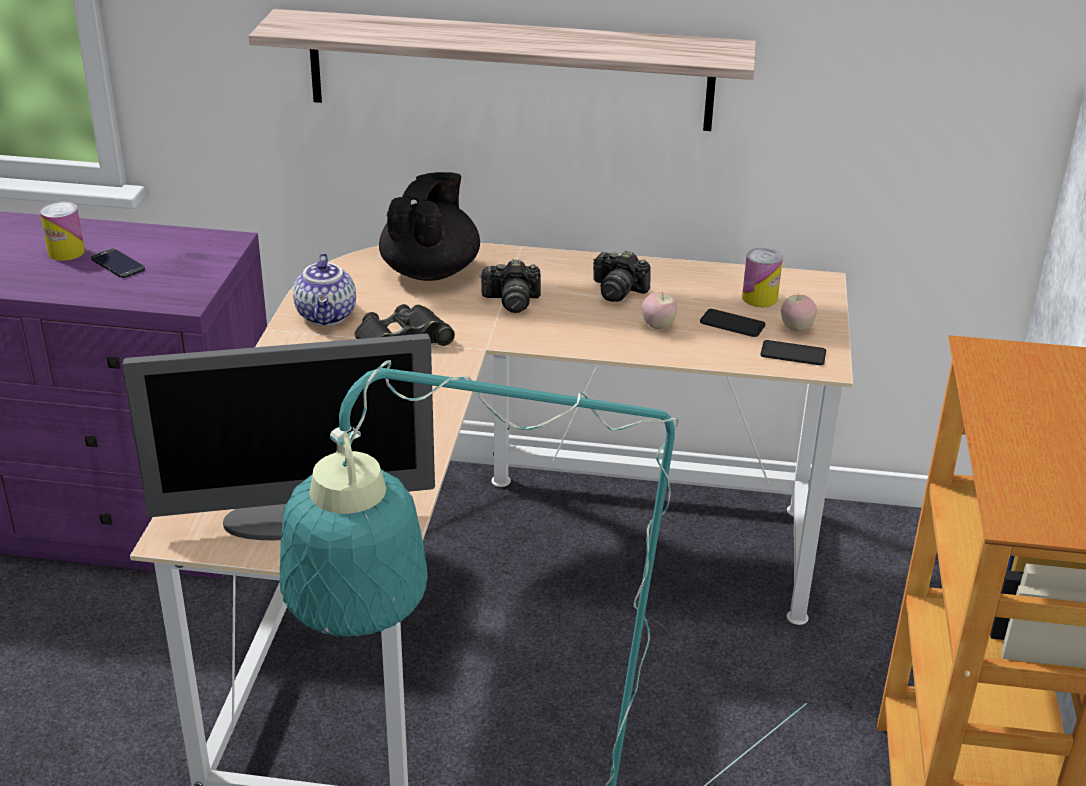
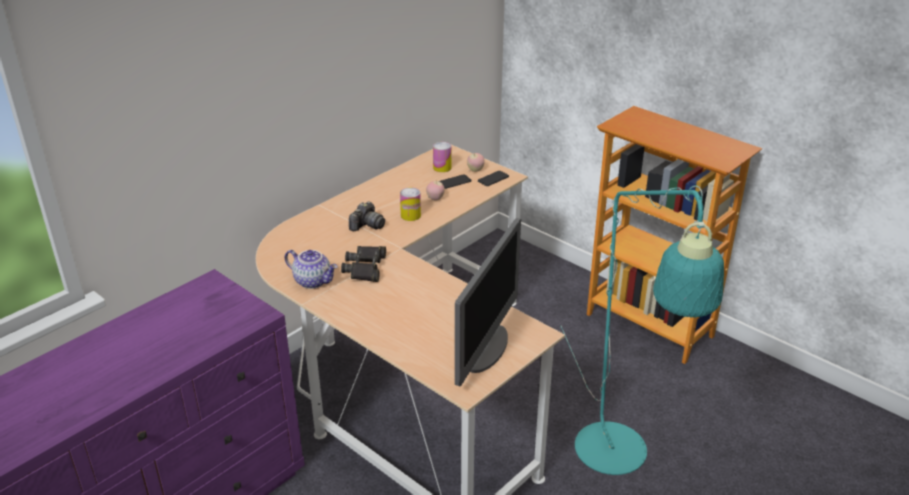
camera: 55 degrees left, 0 degrees up
(66, 252) = (142, 341): can -> can (410, 215)
(118, 264) = (185, 326): phone -> none
(431, 271) = (309, 236): black teapot -> none
(510, 70) = (296, 109): shelf -> none
(618, 291) = (393, 196): camera -> none

